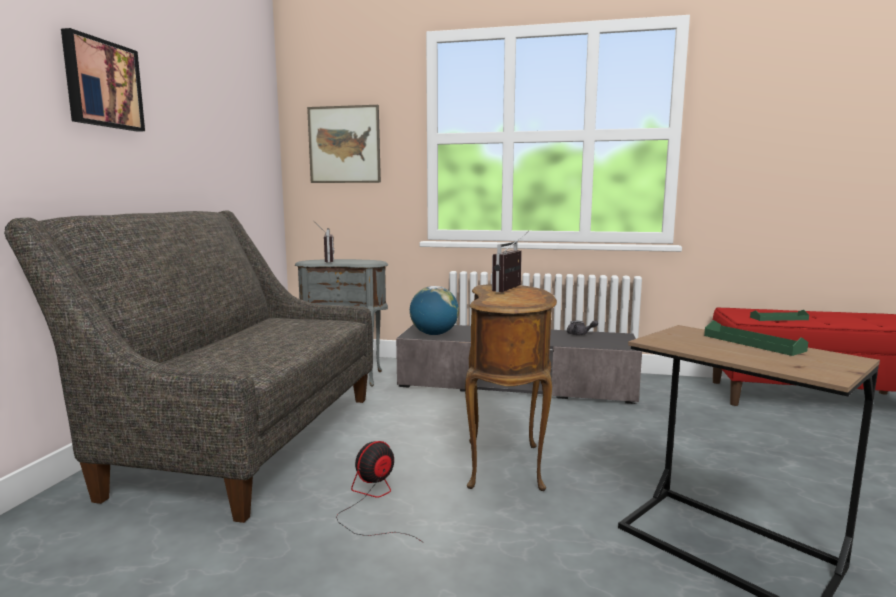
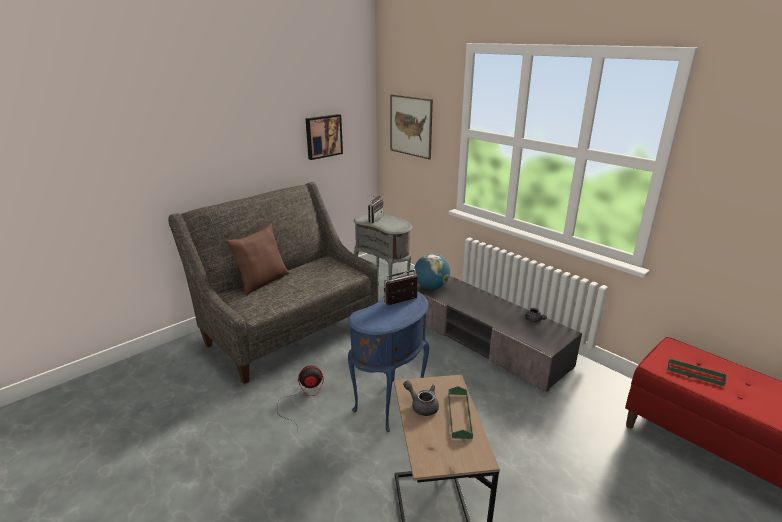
camera: 35 degrees right, 15 degrees up
(102, 84) = (224, 126): picture -> picture (323, 136)
(206, 348) = (262, 281): none -> brown pillow
(508, 466) = (391, 405): brown side table -> blue side table
(705, 347) = (422, 405): none -> grey teapot

